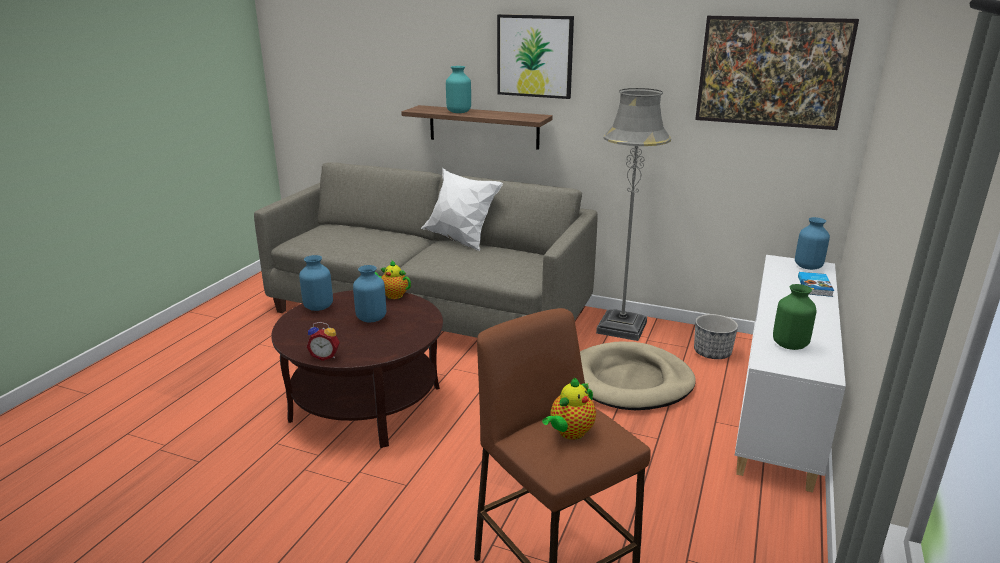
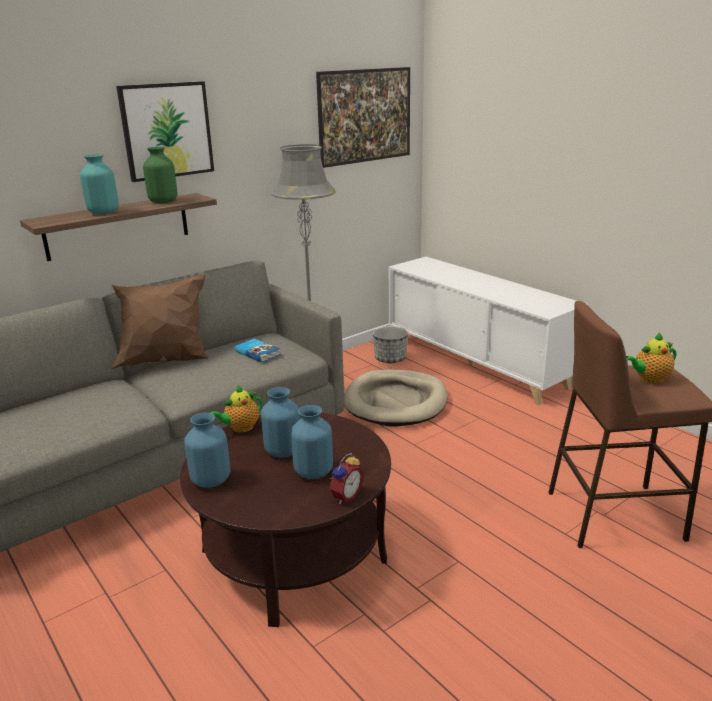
camera: 60 degrees left, 0 degrees up
(460, 241) = (166, 361): white pillow -> brown pillow
(570, 433) = (649, 379): teapot -> teapot turned 90 degrees clockwise
(790, 344) = (528, 300): green vase -> green vase (163, 201)
(808, 267) = (423, 263): blue vase -> blue vase (314, 472)
(815, 286) = (454, 270): book -> book (258, 352)

